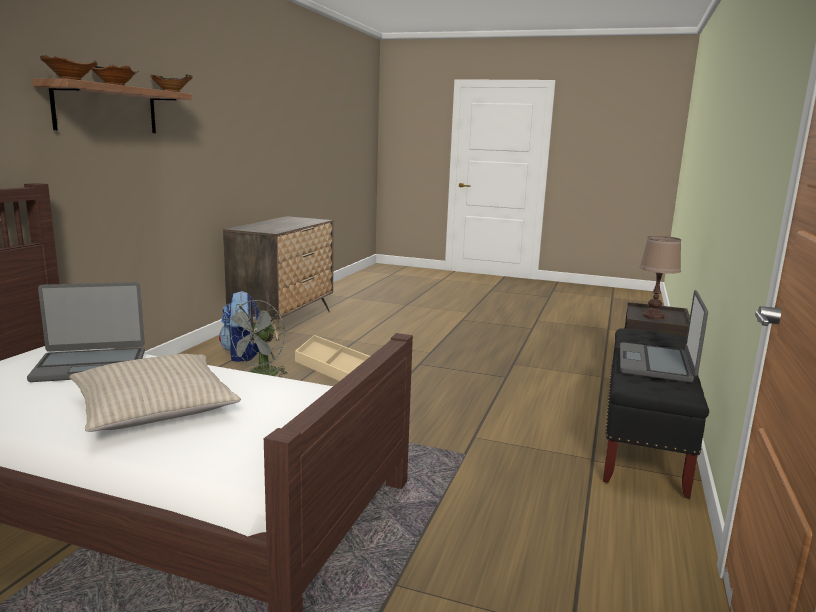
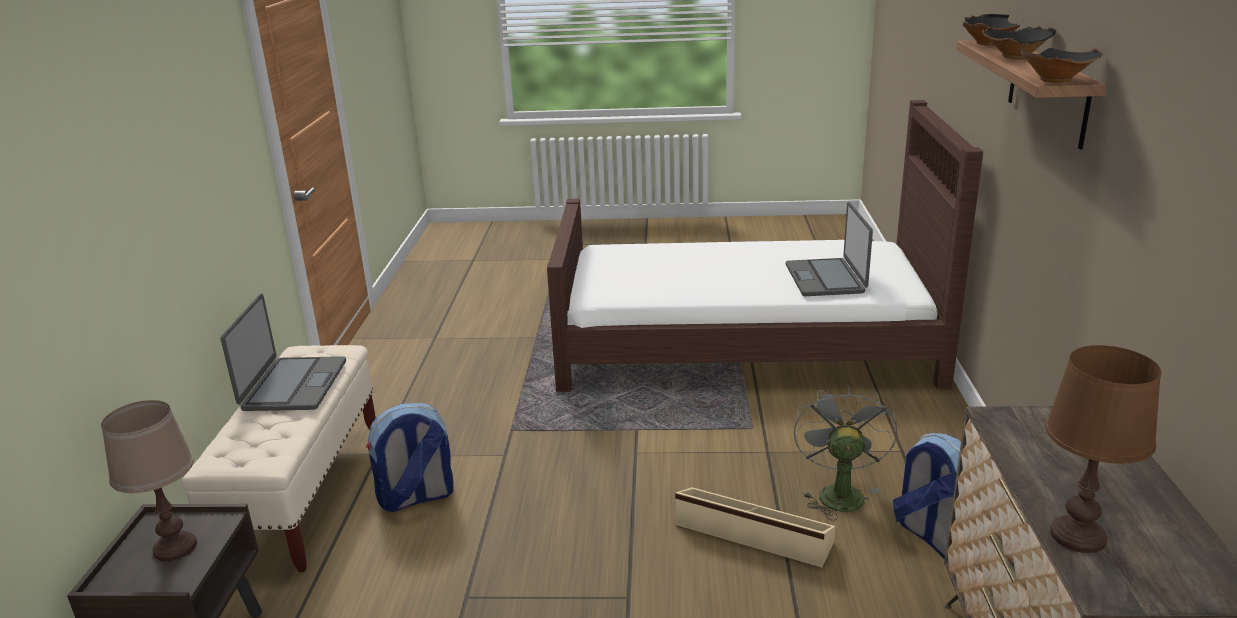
camera: 165 degrees right, 10 degrees up
(90, 365) = (826, 279): laptop -> laptop turned 60 degrees counterclockwise
(155, 407) = (714, 262): beige pillow -> none
(307, 222) = (1077, 536): none -> brown table lamp
(546, 423) = (416, 498): none -> backpack
(643, 442) = (304, 493): black bench -> beige bench

